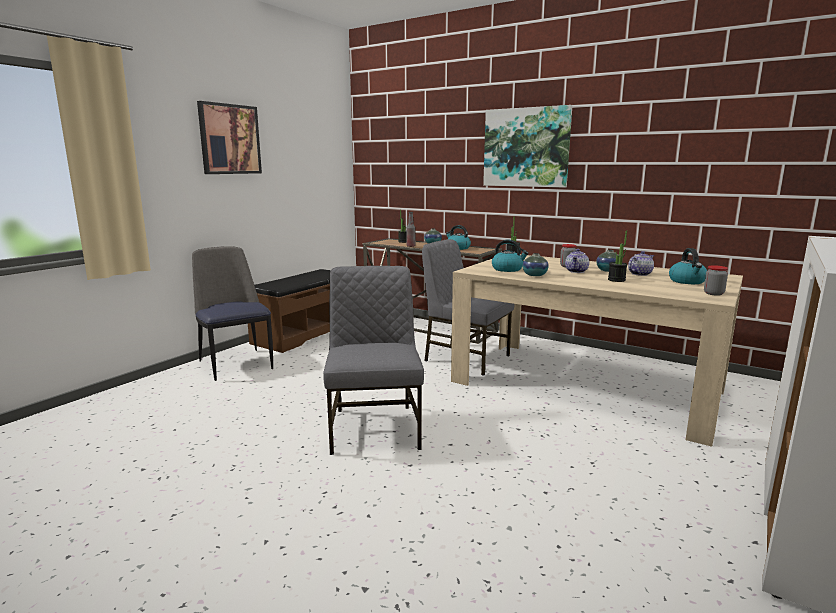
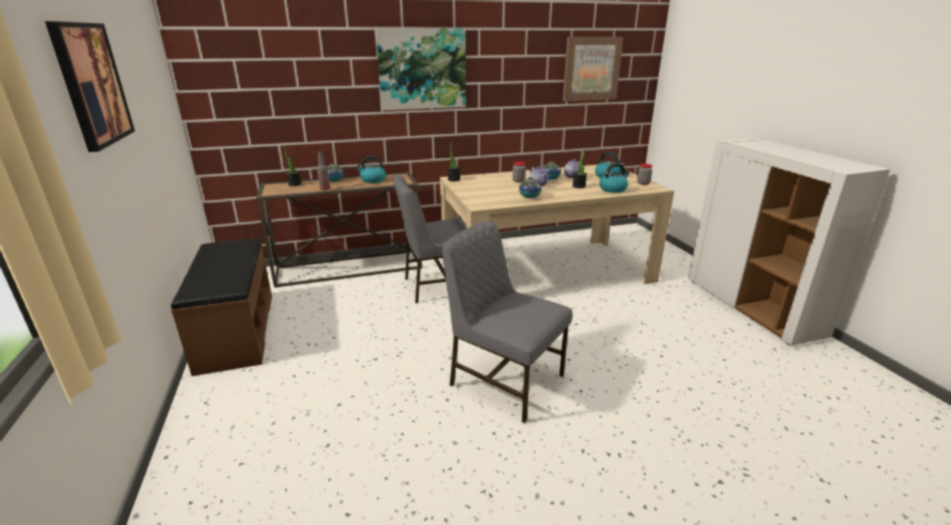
camera: 50 degrees left, 10 degrees up
(236, 364) = (235, 406): chair -> none
(508, 269) = (497, 196): kettle -> kettle (613, 189)
(749, 148) = (591, 69): none -> picture

